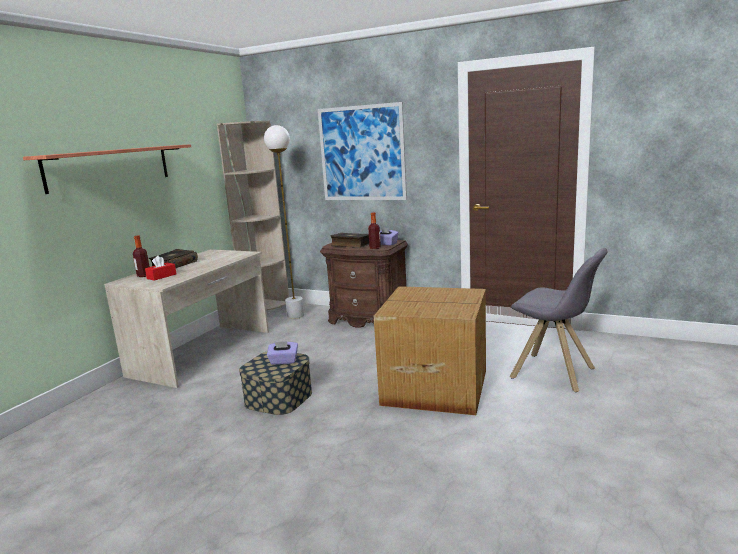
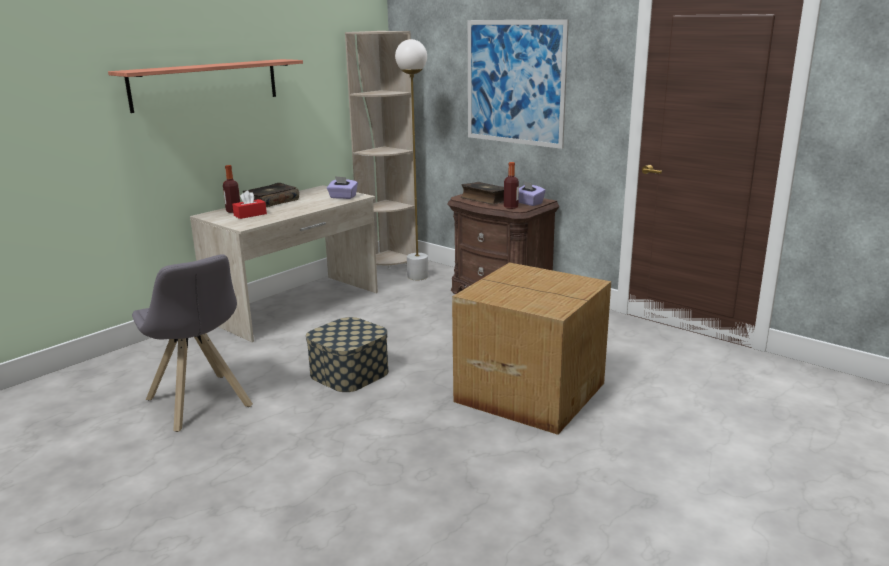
camera: 15 degrees right, 5 degrees up
(283, 361) = (357, 332): purple tissue box -> purple tissue box (342, 197)
(553, 372) = (689, 401): grey chair -> grey chair (200, 402)

